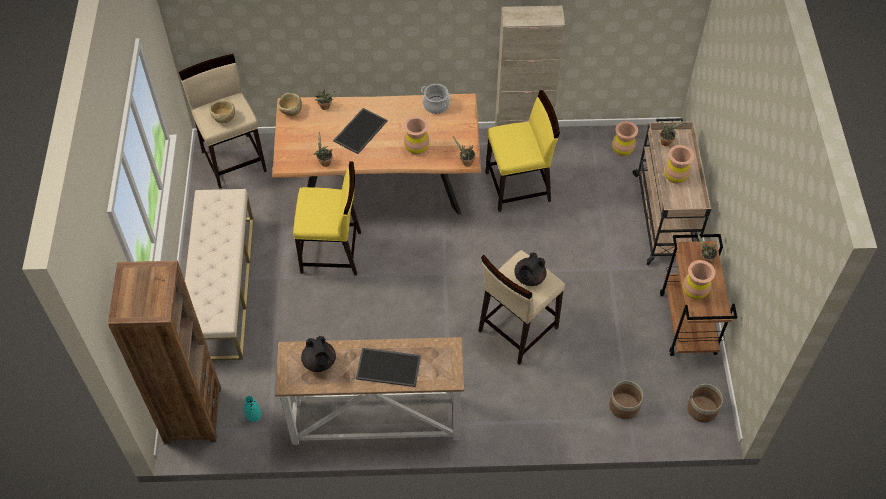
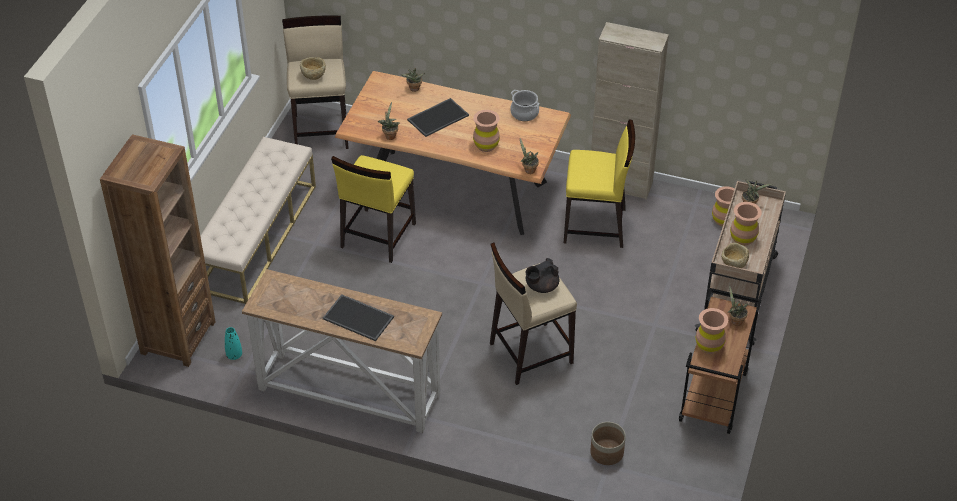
camera: 20 degrees right, 10 degrees down
(291, 111) = (379, 85): beige bowl -> beige bowl (733, 264)
(319, 362) = (296, 296): black teapot -> none
(332, 253) = (377, 236): yellow chair -> yellow chair turned 90 degrees clockwise
(702, 409) = (689, 479): planter -> none

